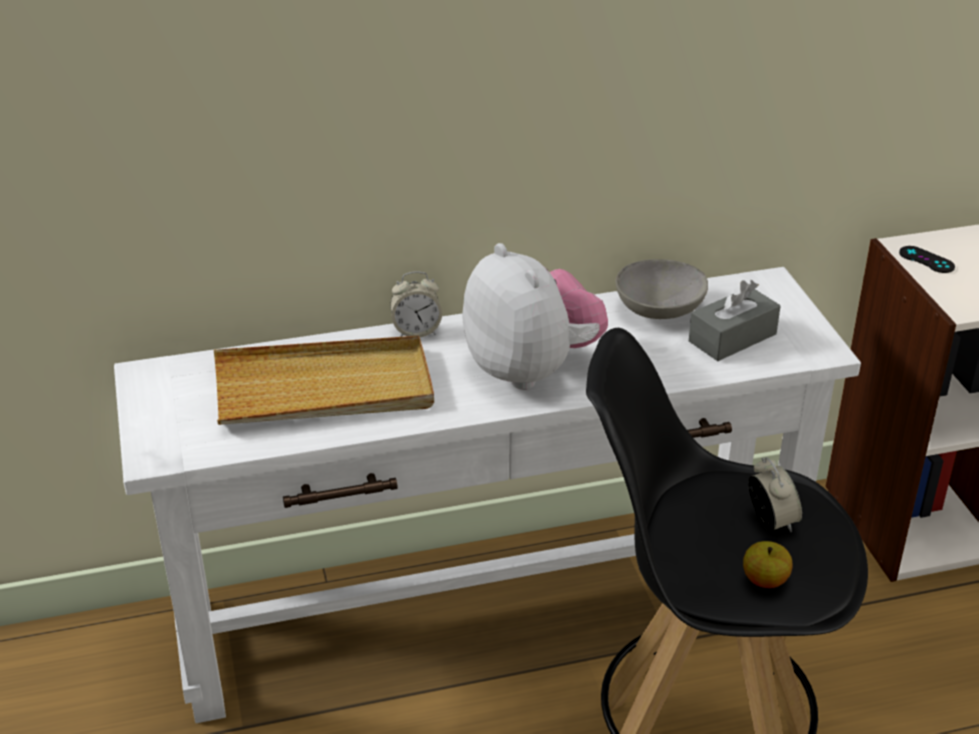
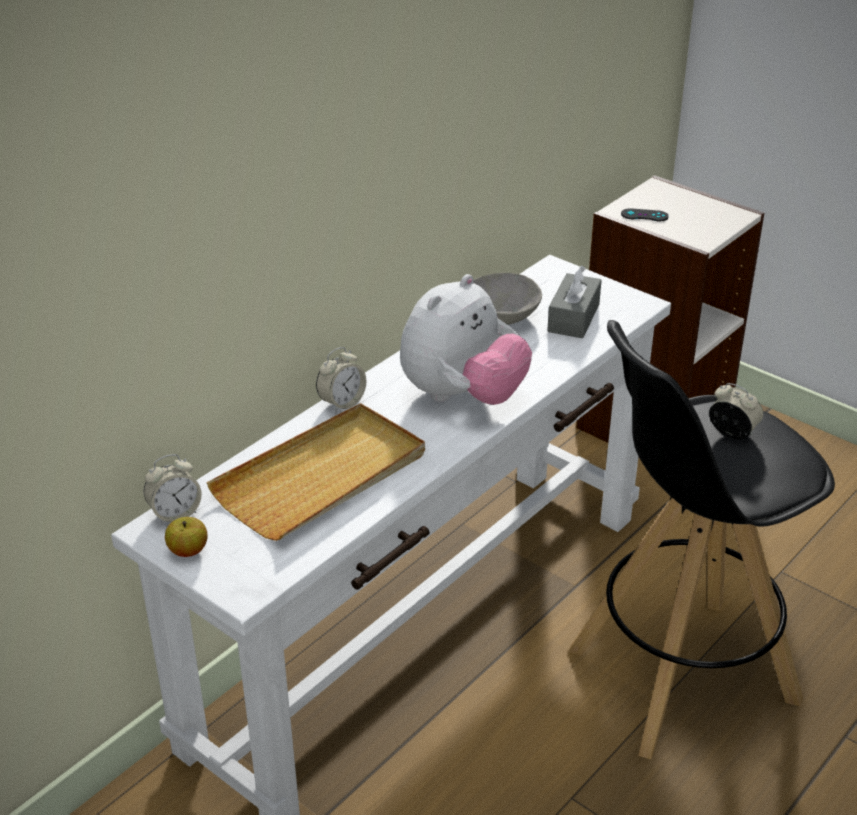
camera: 35 degrees left, 0 degrees up
(176, 368) = (175, 513): none -> alarm clock
(531, 369) = (462, 396): plush toy -> plush toy turned 105 degrees clockwise
(765, 580) = (771, 473): apple -> apple (188, 551)

